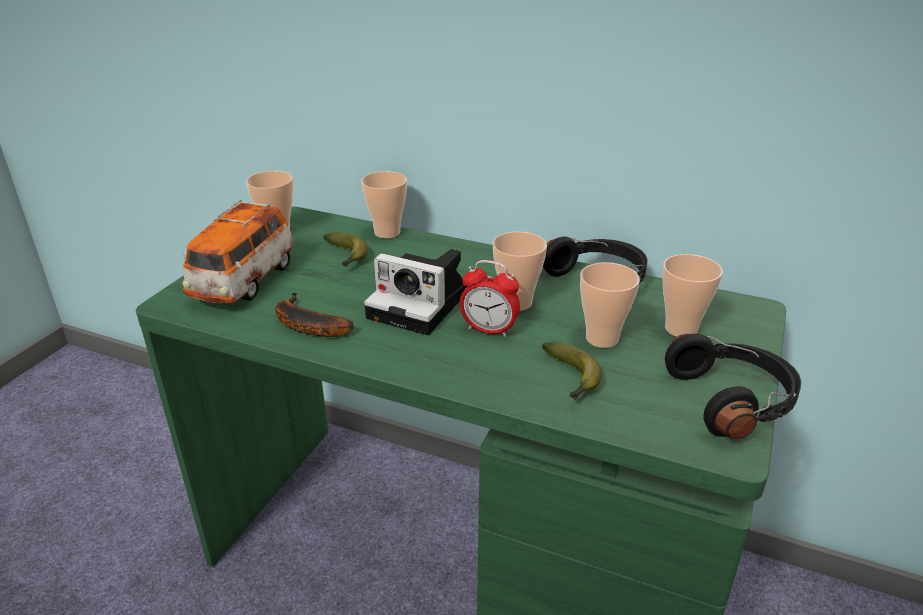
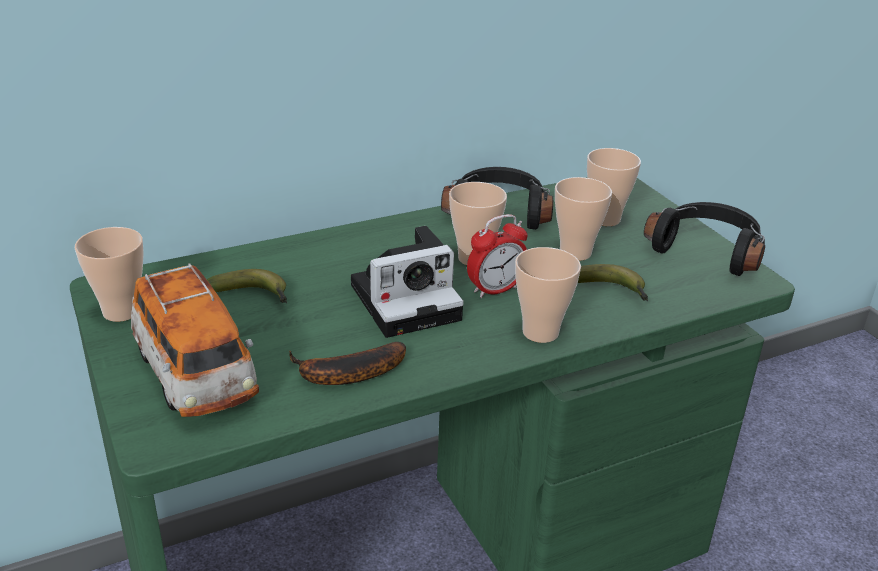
camera: 50 degrees left, 0 degrees up
(387, 233) = (245, 255): cup -> cup (540, 332)

